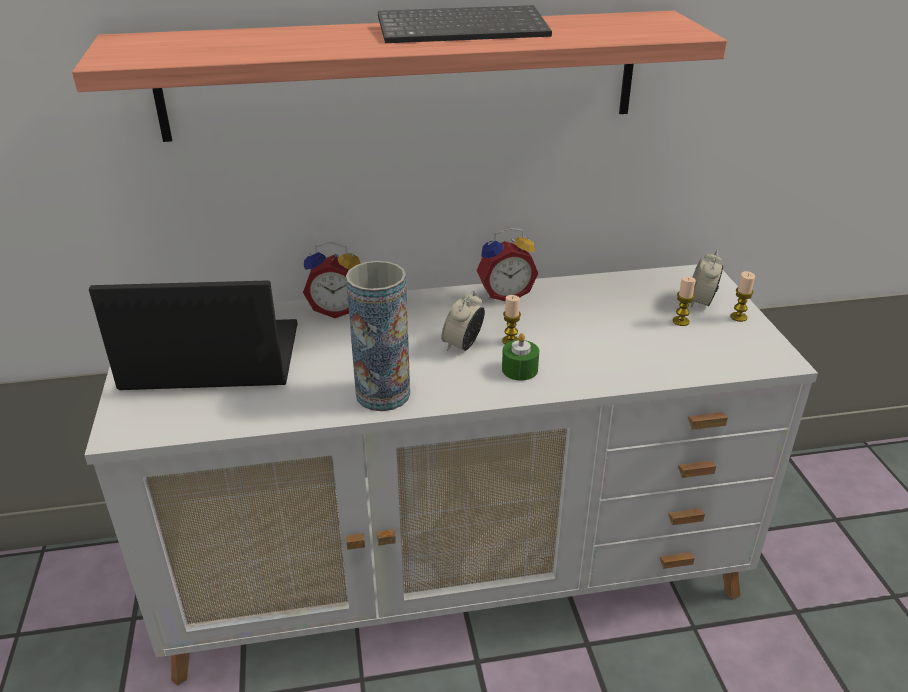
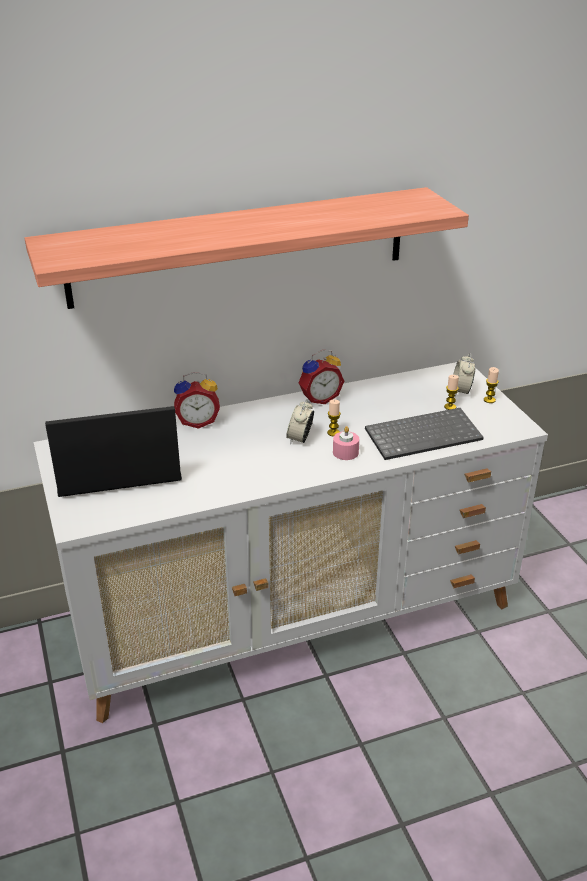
camera: 10 degrees left, 0 degrees up
(383, 394) = (254, 479): vase -> none
(464, 29) = (288, 215): keyboard -> keyboard (423, 435)
(519, 369) = (345, 452): green candle -> pink candle

